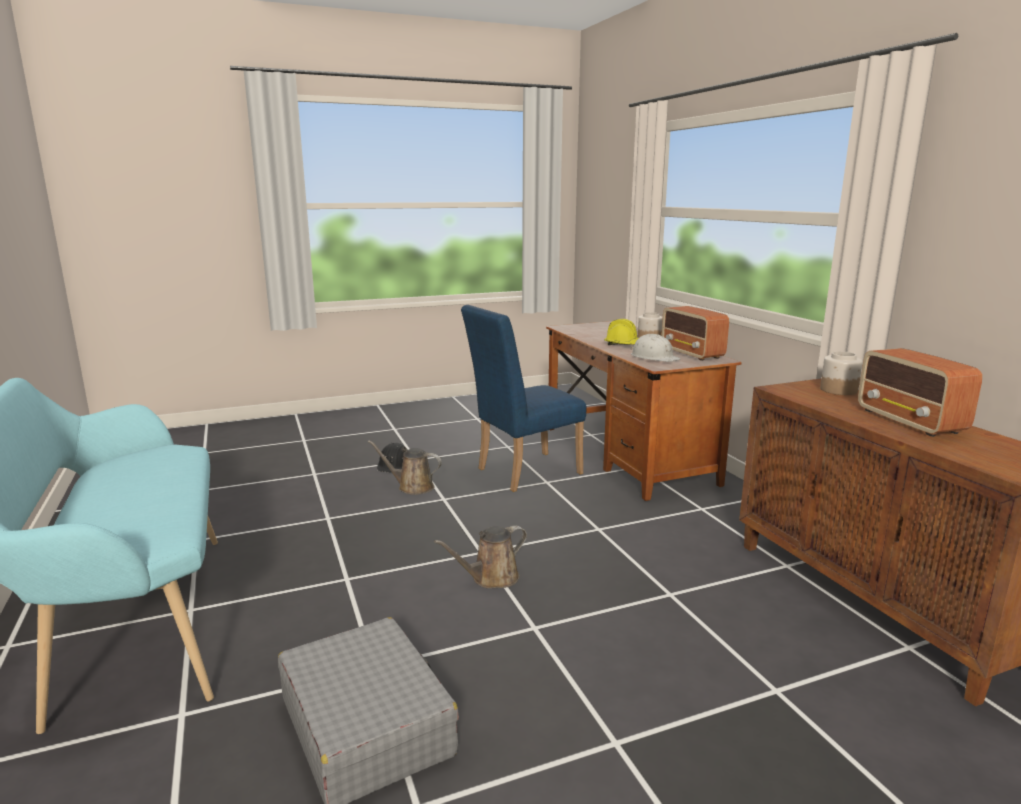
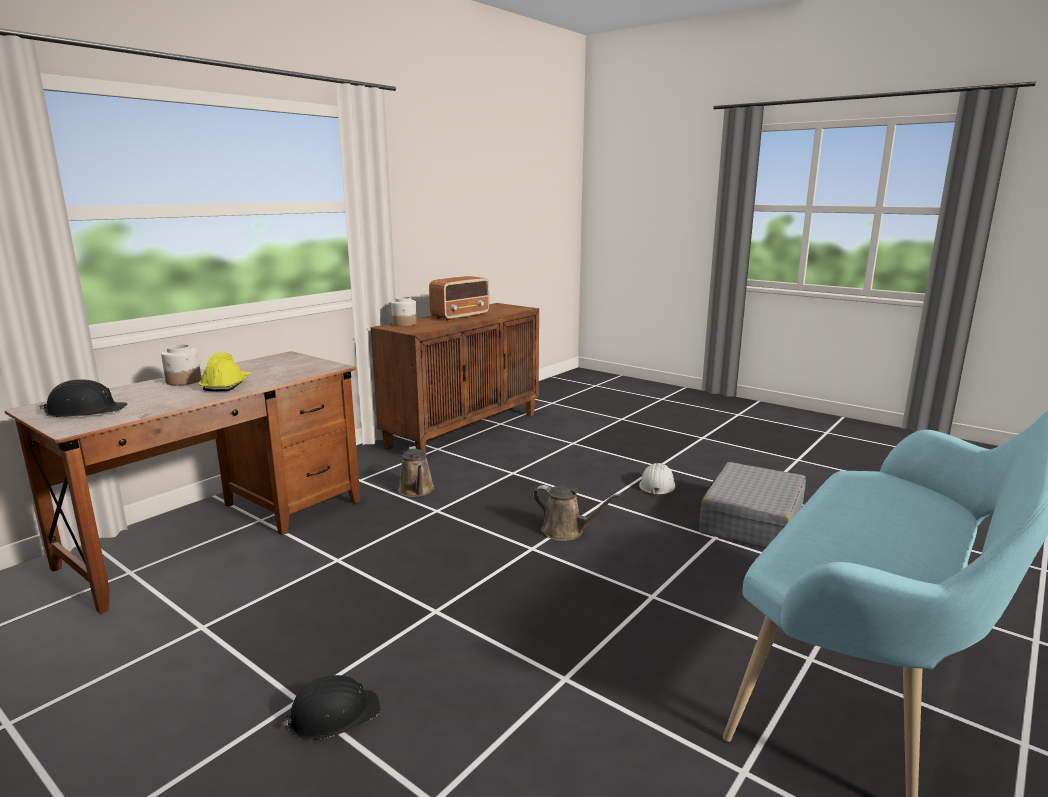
camera: 120 degrees left, 0 degrees up
(412, 487) = (415, 652): brown watering can -> brown watering can (417, 491)
(522, 472) = (313, 583): blue chair -> none
(595, 328) = (85, 411): none -> black hard hat
(654, 357) = (292, 371): white hard hat -> white hard hat (657, 485)
(692, 353) = (263, 363): radio -> none

